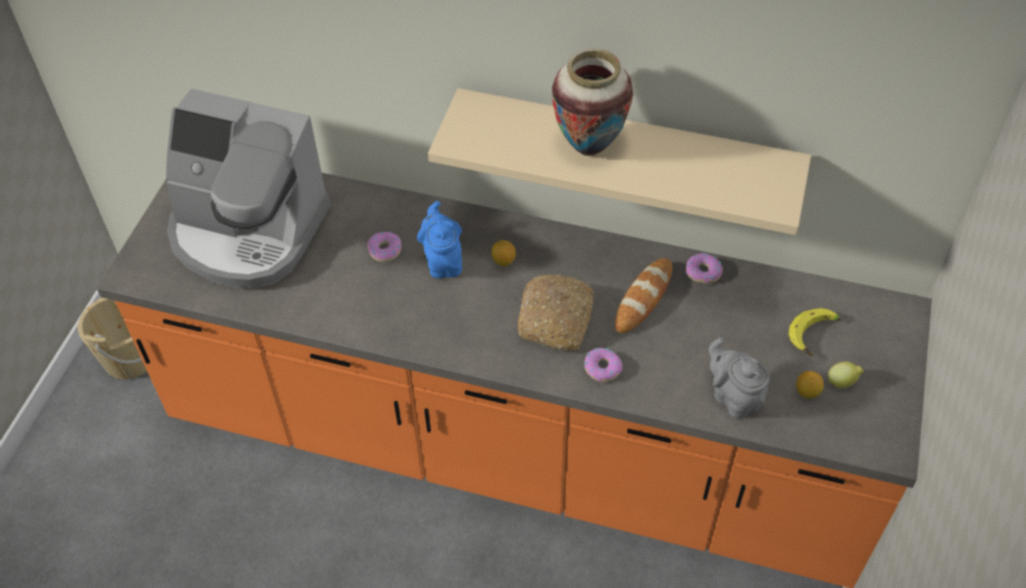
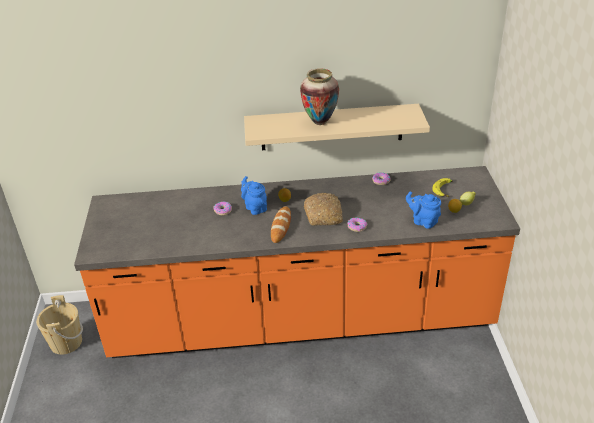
camera: 20 degrees left, 15 degrees down
(248, 232) = (146, 221): coffee machine -> none
(643, 298) = (360, 197): bread -> bread (281, 226)
(733, 397) = (423, 221): grey teapot -> blue teapot

